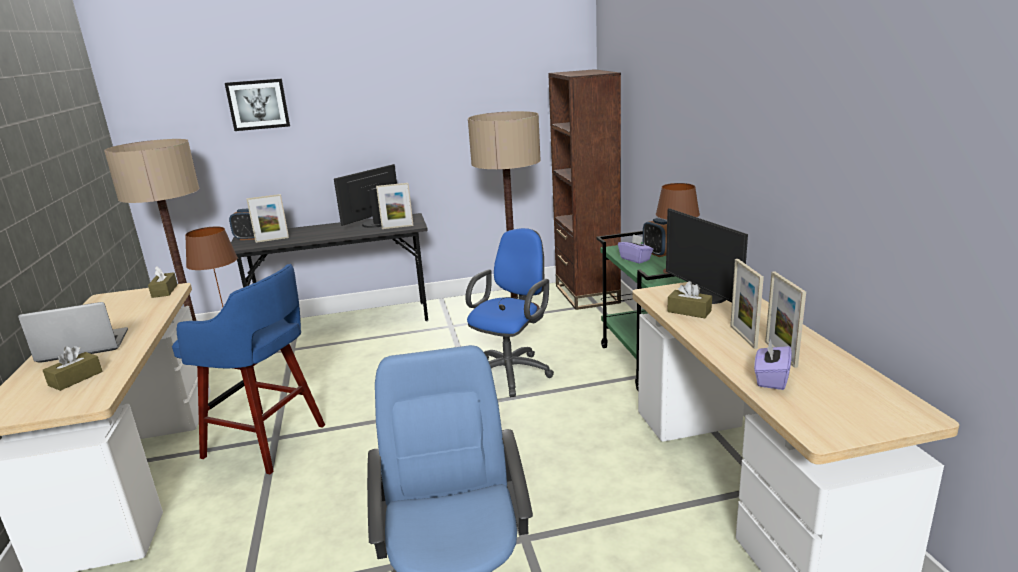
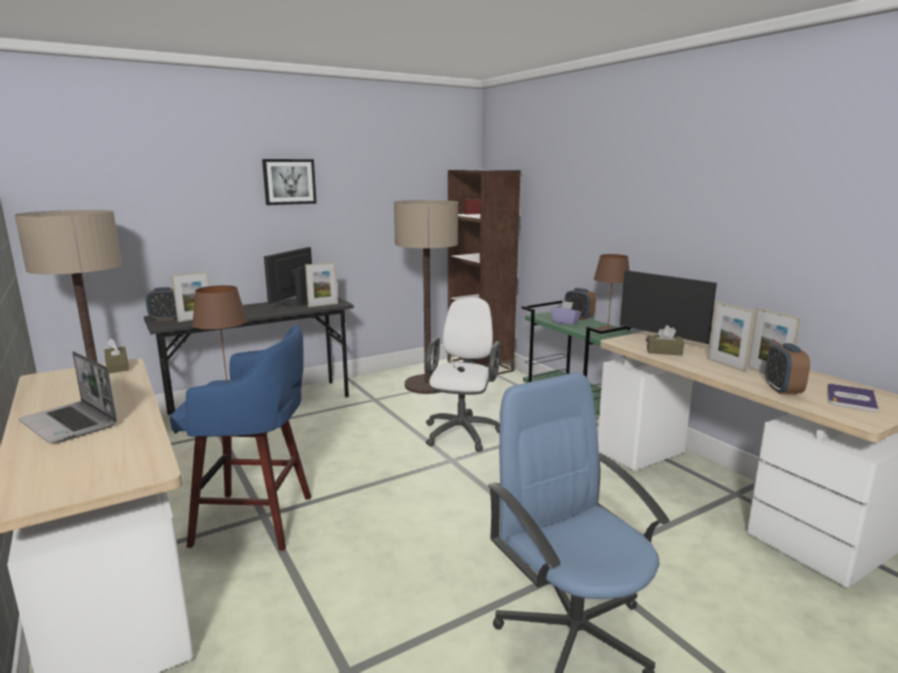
camera: 20 degrees left, 5 degrees down
(75, 378) = (99, 453): brown tissue box -> none
(82, 347) = (71, 423): laptop -> laptop turned 105 degrees counterclockwise
(258, 104) = (178, 180): picture -> picture (289, 181)
(512, 372) = (463, 431): blue office chair -> white office chair
(771, 379) = (782, 390): purple tissue box -> alarm clock
(847, 401) = (851, 398): none -> book

